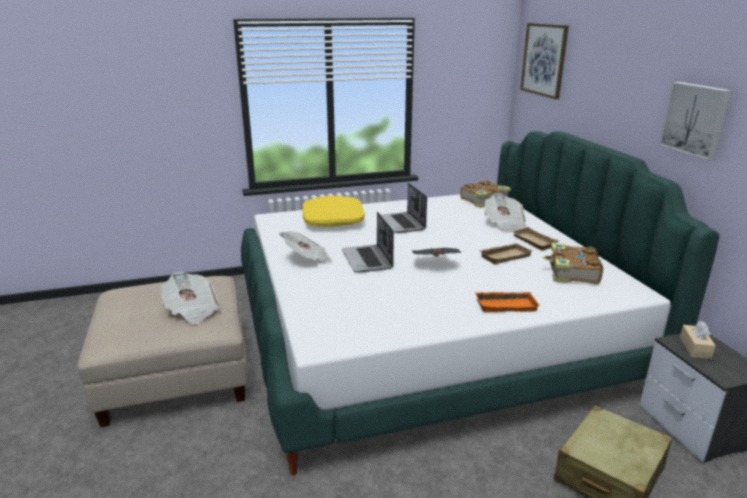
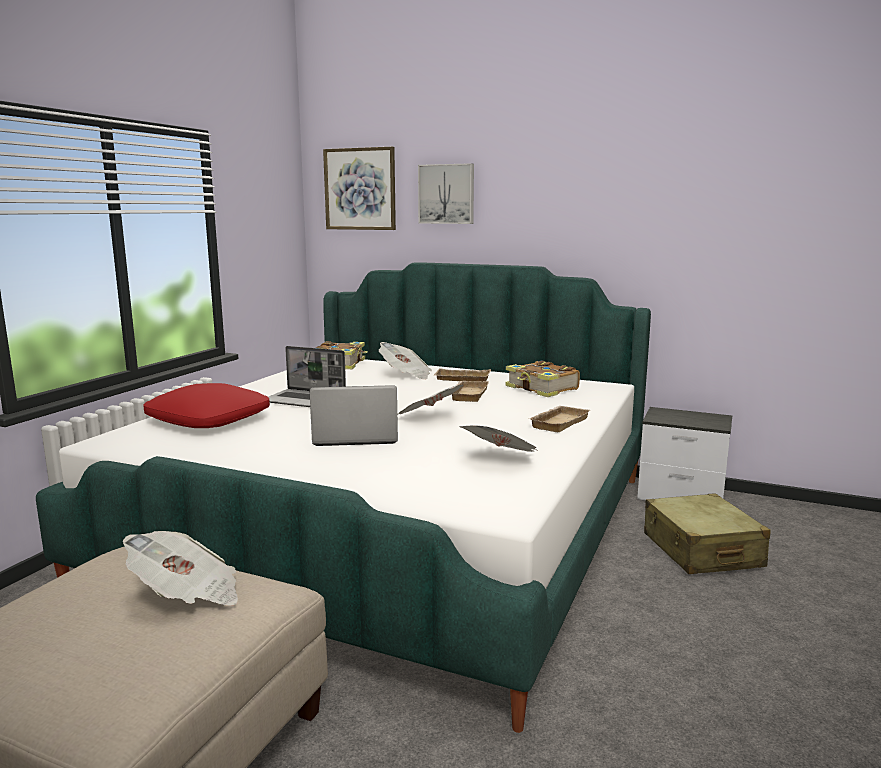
camera: 50 degrees left, 10 degrees down
(307, 259) = (281, 460): newspaper -> newspaper (501, 460)
(333, 220) = (209, 420): yellow pillow -> red pillow
(368, 260) = (354, 437): laptop -> laptop turned 150 degrees clockwise
(506, 304) = (558, 422): orange tray -> beige tray
(695, 348) = (671, 417): beige tissue box -> none
(696, 119) = (591, 218): picture -> picture (447, 194)

